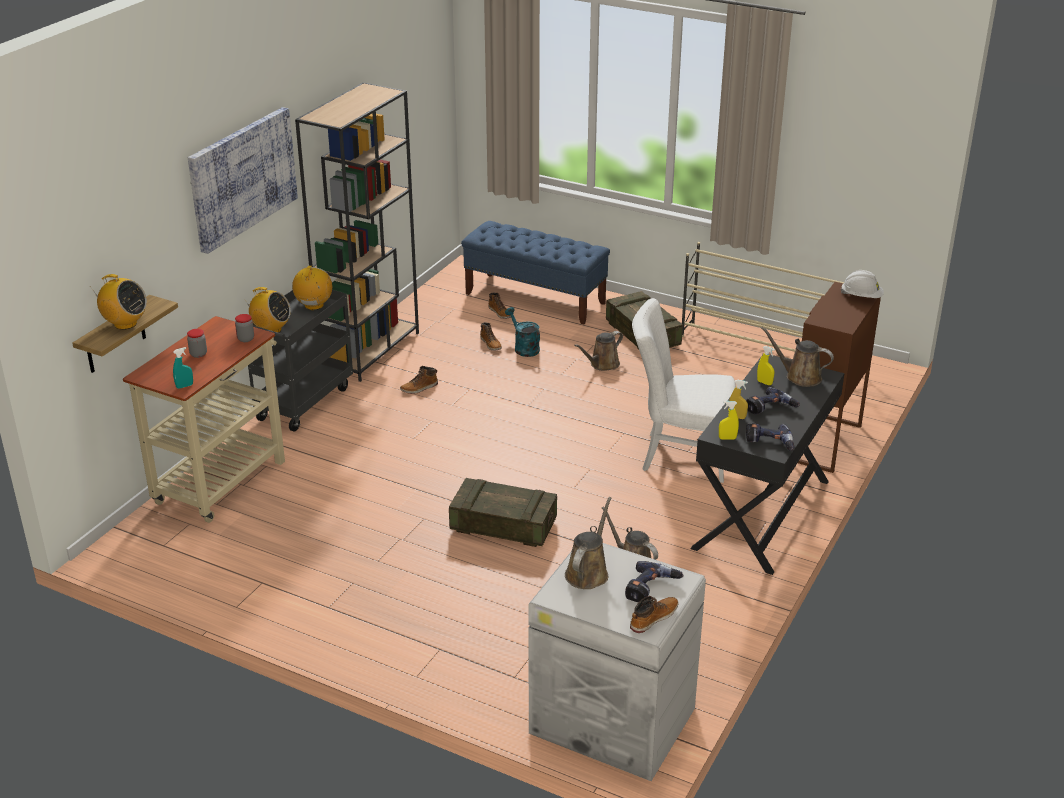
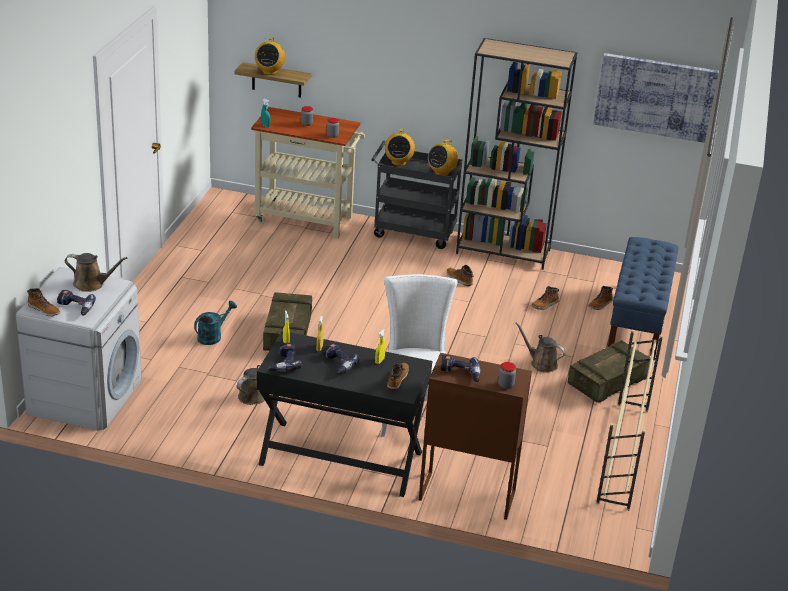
camera: 75 degrees right, 0 degrees up
(241, 177) = (418, 49): picture -> picture (655, 96)
(314, 305) = (441, 173): radio -> radio turned 135 degrees clockwise
(524, 348) = (547, 321): turquoise watering can -> turquoise watering can (213, 336)
(800, 376) = (397, 379): brown watering can -> boot
(844, 317) = (460, 374): none -> power drill
(861, 297) = (505, 385): white hard hat -> jar

